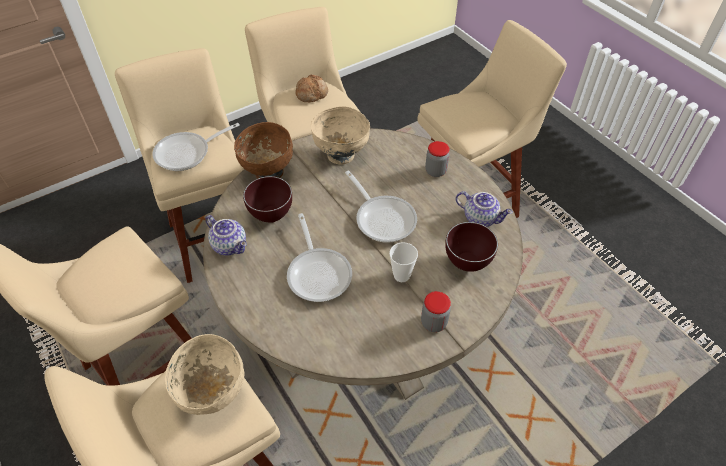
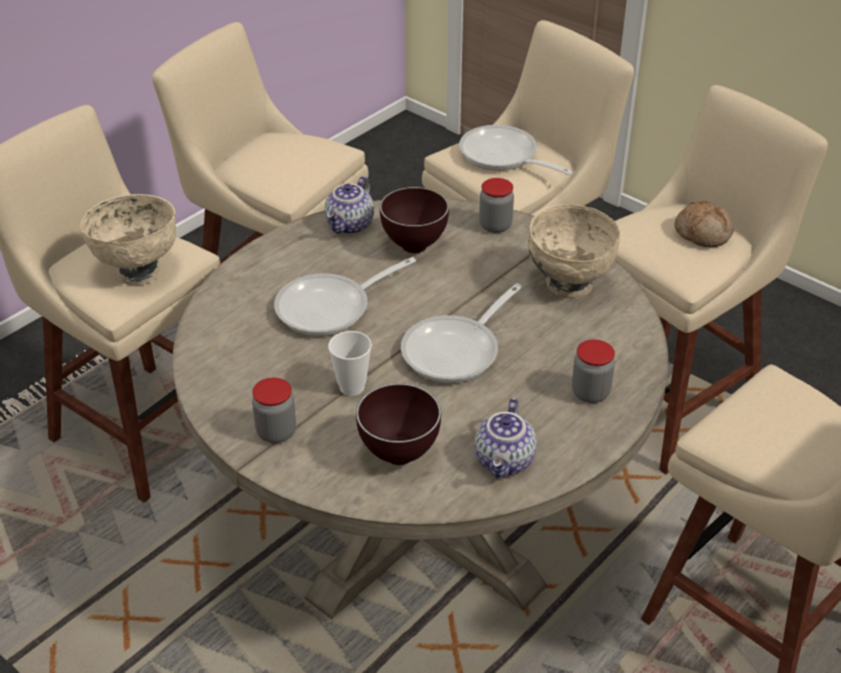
camera: 75 degrees right, 10 degrees down
(268, 173) = (495, 226): brown bowl -> jar

